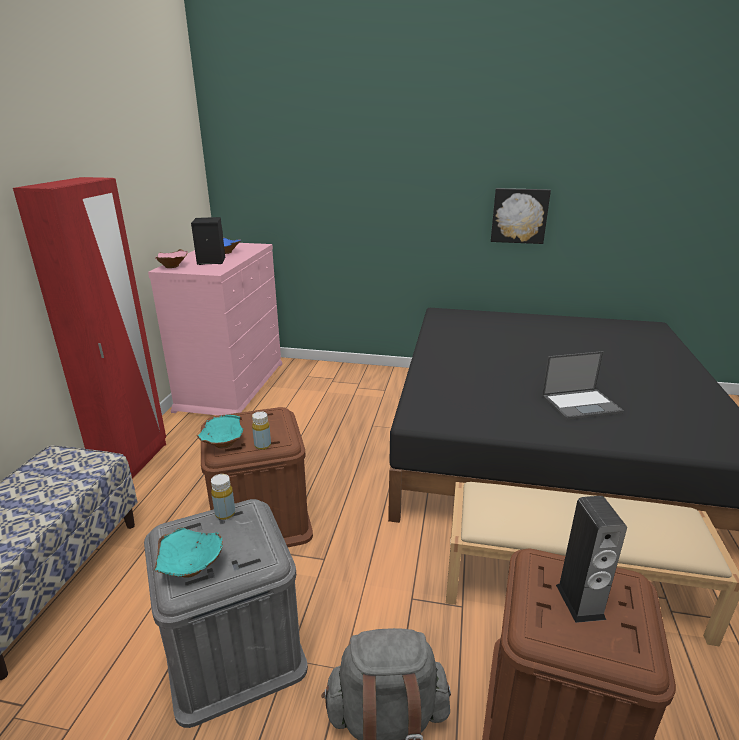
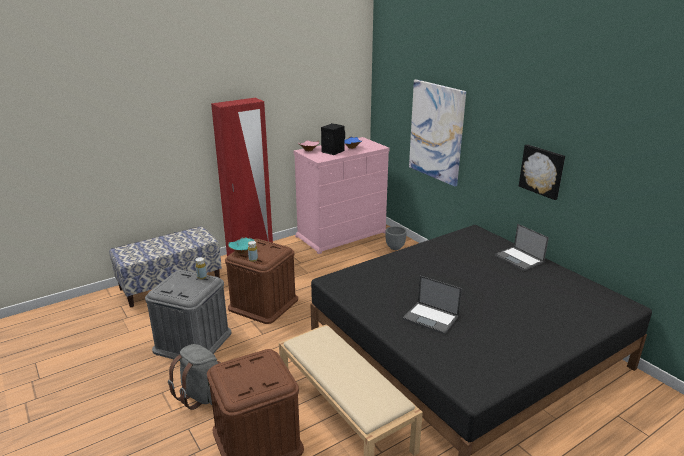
camera: 45 degrees right, 0 degrees up
(192, 566) = (169, 287): turquoise bowl -> none
(316, 375) = (395, 247): none -> grey planter
(345, 205) = (436, 132): none -> picture
(522, 321) = (519, 259): none -> laptop
(580, 601) = (251, 372): speaker -> none

